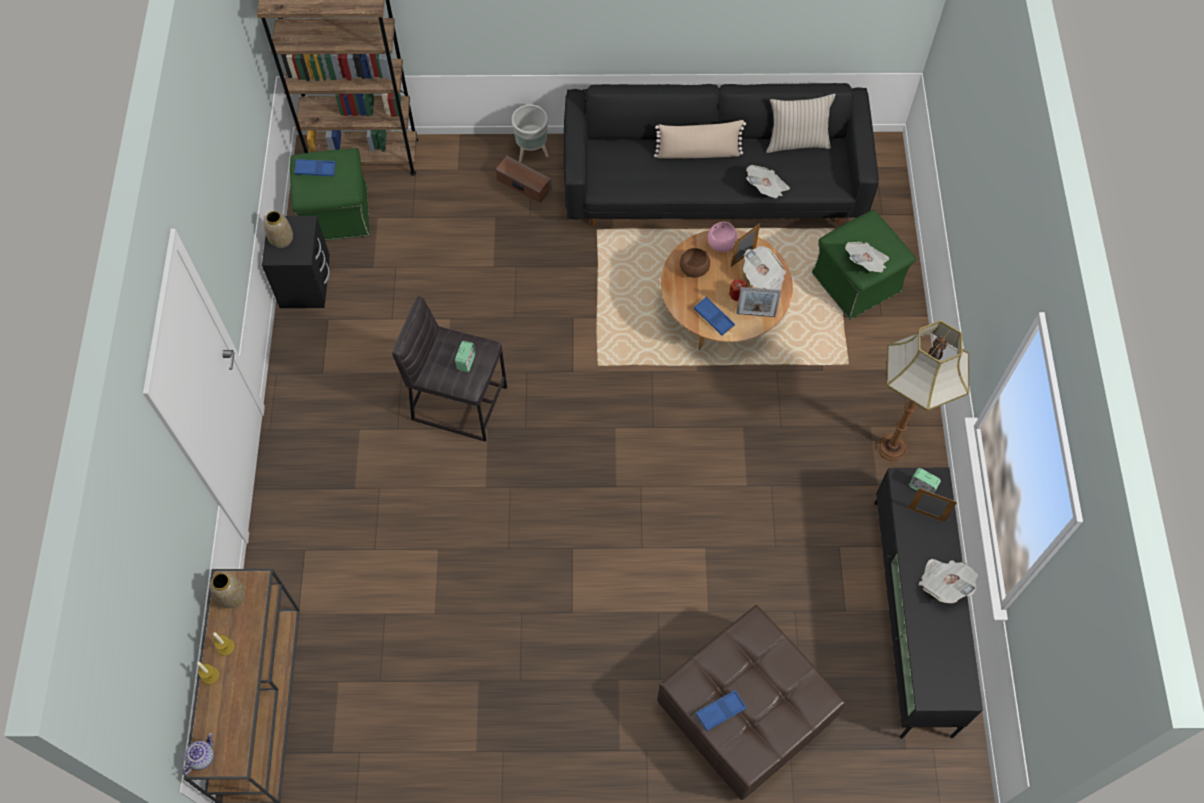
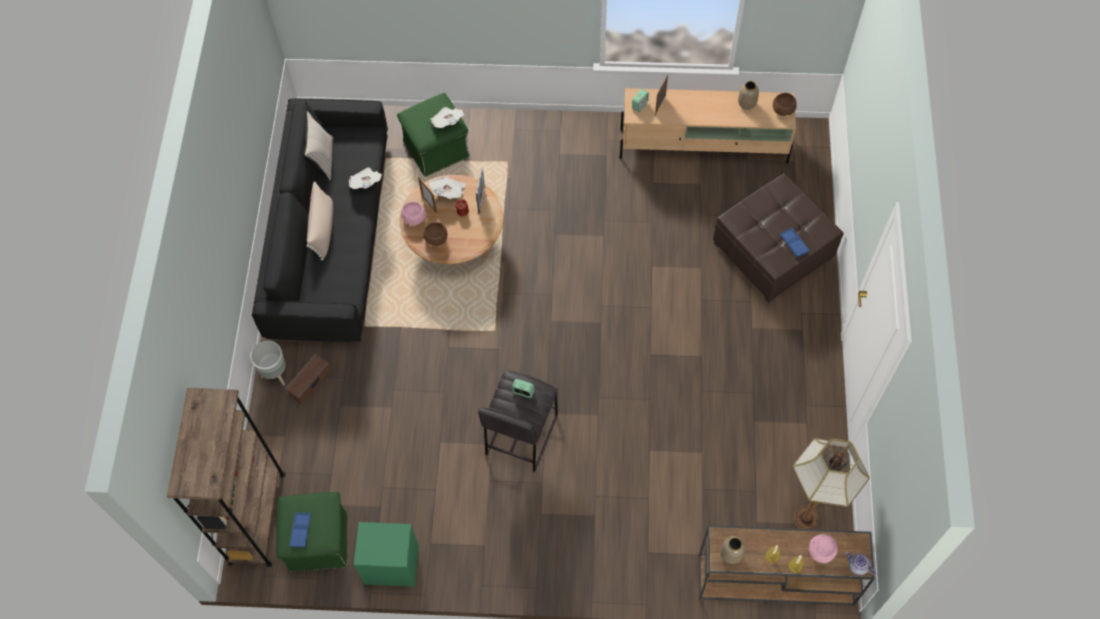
camera: 85 degrees left, 0 degrees up
(227, 710) = (821, 551): none -> pink bowl
(282, 240) = (381, 550): vase -> vase (747, 103)
(305, 284) = (391, 565): black nightstand -> green nightstand
(713, 318) = (482, 228): blue tray -> none
(890, 447) = (577, 143): floor lamp -> floor lamp (806, 520)
(911, 616) = (704, 146): black tv stand -> beige tv stand
(944, 583) = (709, 102): newspaper -> none
(947, 691) = (783, 109): none -> brown bowl

